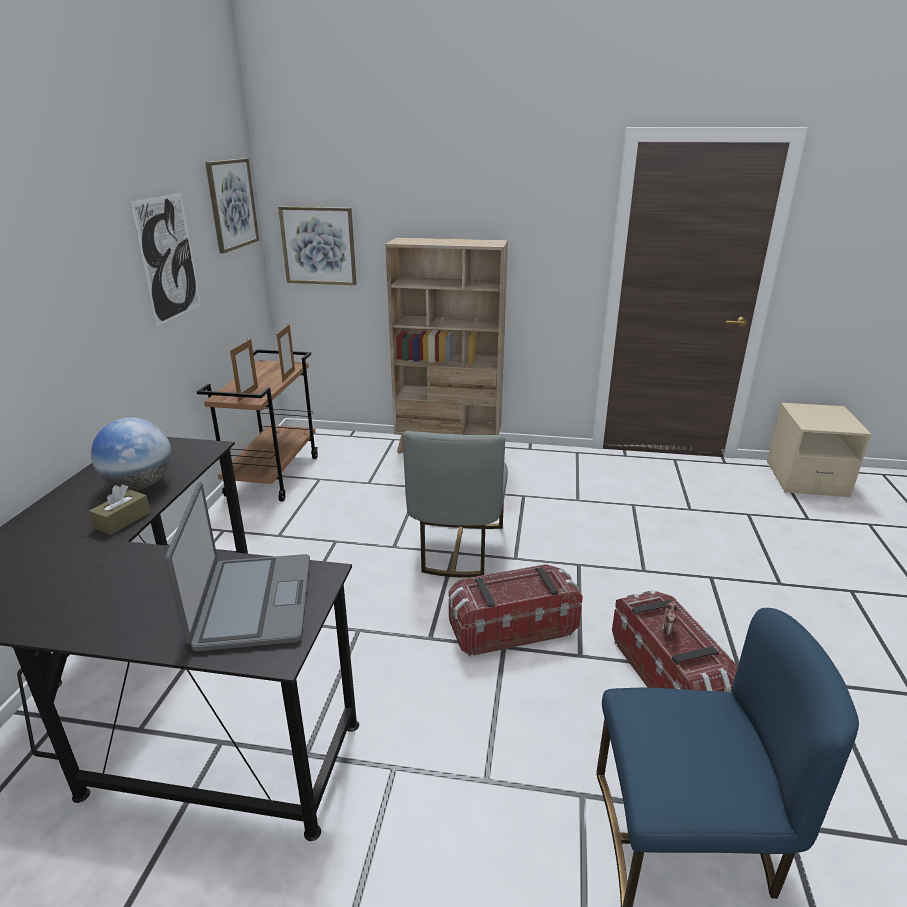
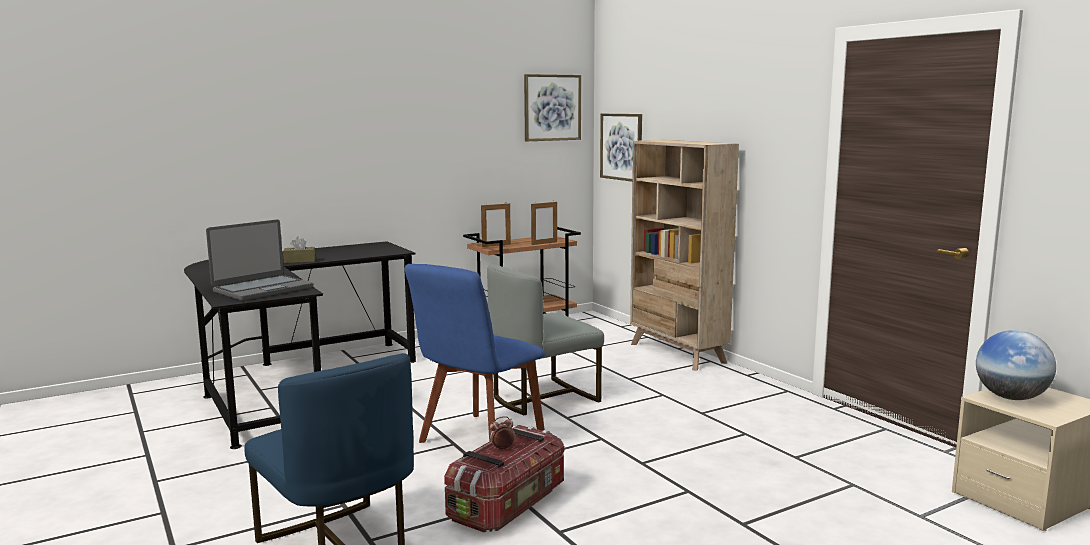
camera: 50 degrees right, 15 degrees down
(140, 485) = (337, 254): globe -> globe (1011, 398)
(168, 258) = (461, 134): picture -> none
(511, 628) = (478, 440): storage box -> blue chair

